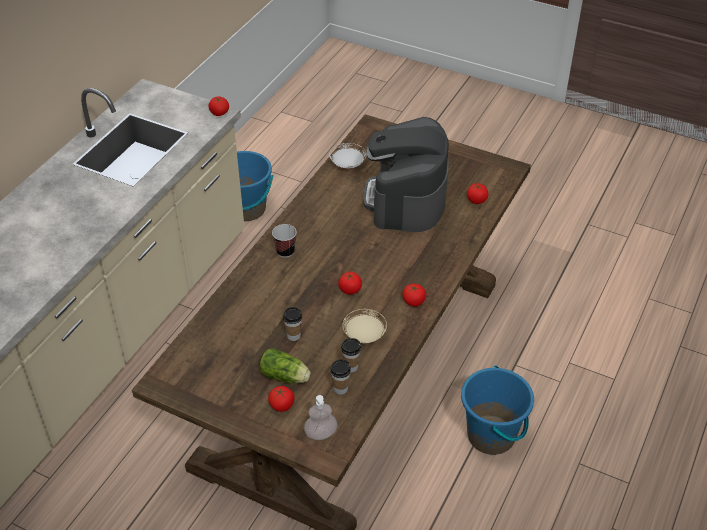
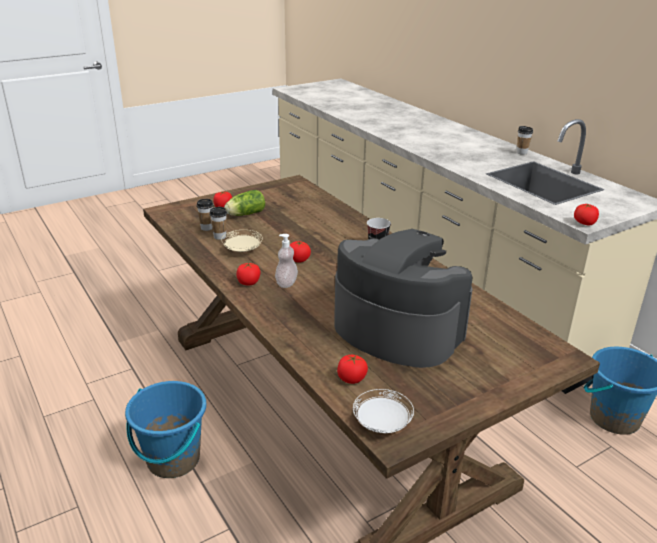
camera: 120 degrees right, 15 degrees down
(293, 336) = (278, 226): cup -> cup (521, 152)
(321, 434) = (182, 212): soap dispenser -> soap dispenser (286, 283)
(348, 164) = (490, 315): white plate -> white plate (382, 424)

